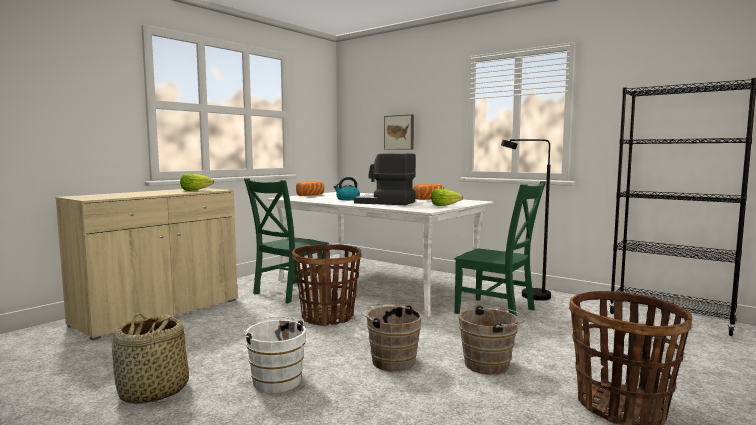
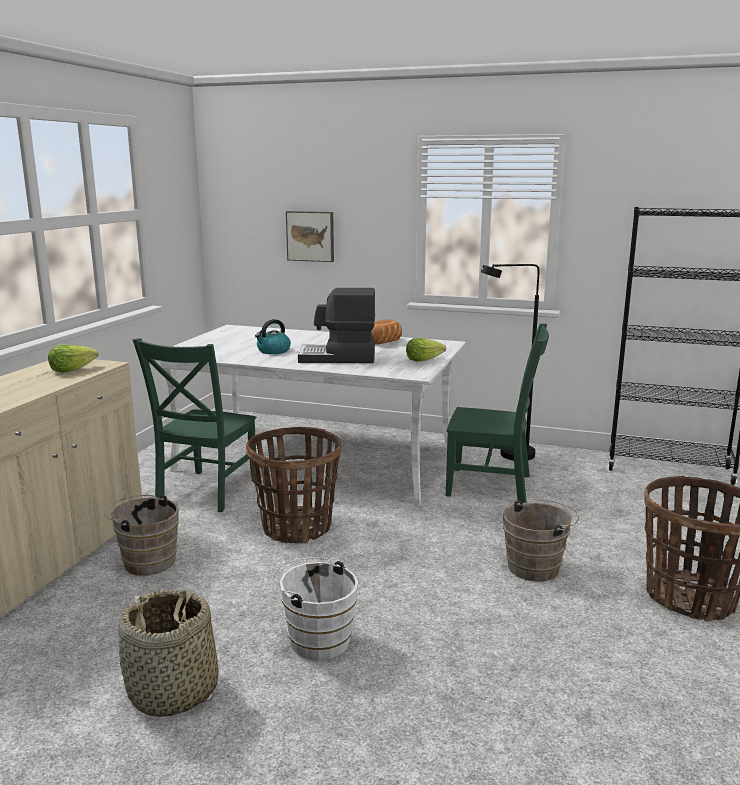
camera: 20 degrees left, 10 degrees up
(311, 195) = (205, 342): bread -> none
(390, 360) = (427, 582): brown bucket -> brown bucket (146, 561)

